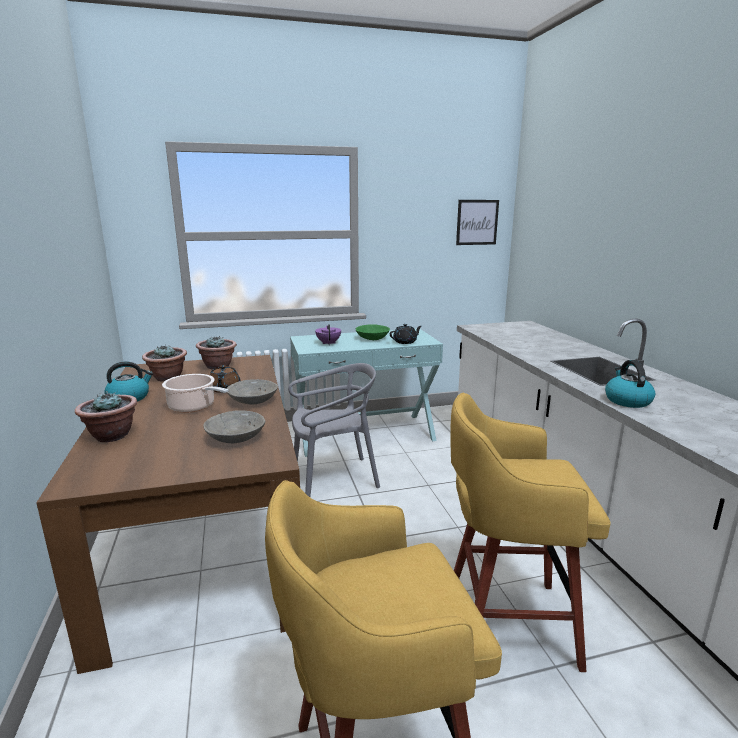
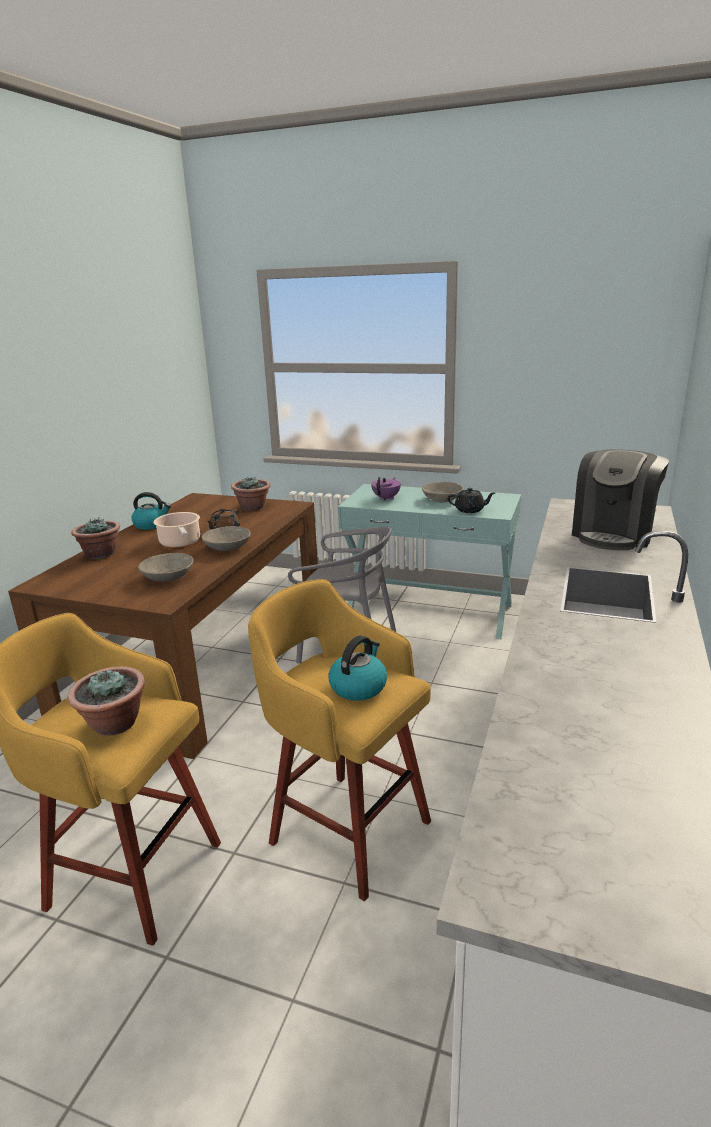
camera: 35 degrees right, 5 degrees up
(168, 378) = (201, 511): potted plant -> potted plant (114, 724)
(372, 338) = (442, 499): green bowl -> grey bowl
(477, 222) = (627, 356): picture -> none
(534, 339) = (613, 534): none -> coffee machine
(627, 400) = (549, 636): kettle -> kettle (358, 686)

